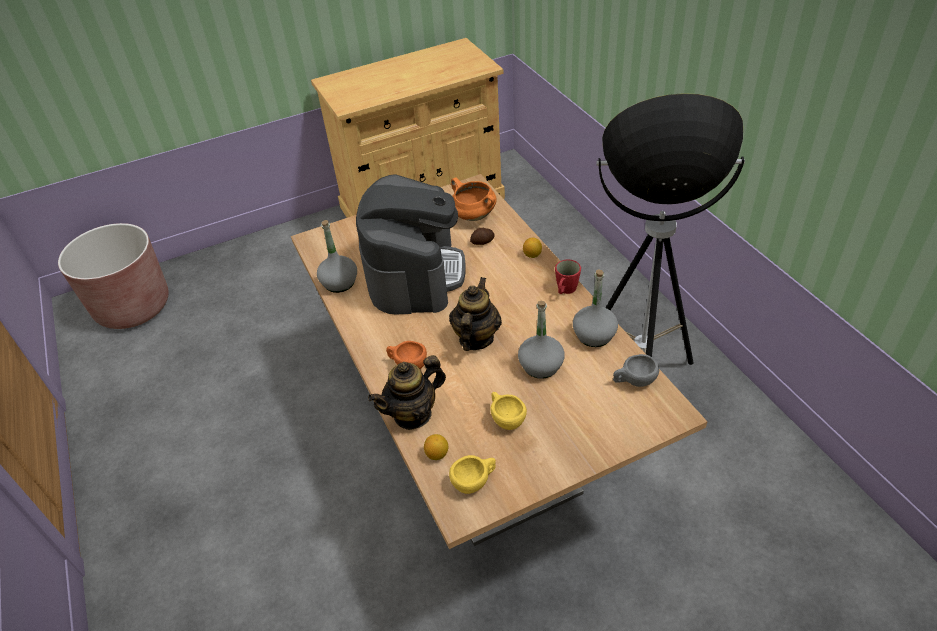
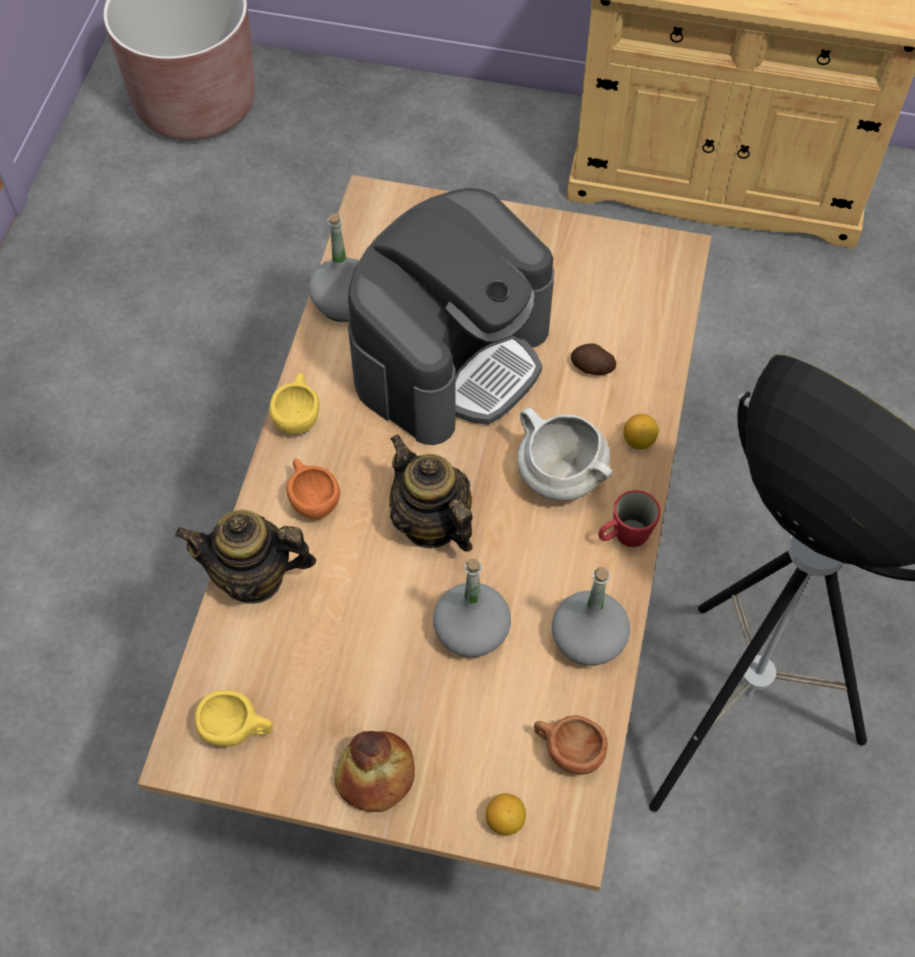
camera: 35 degrees right, 15 degrees up
(437, 454) = (230, 657): lemon -> lemon (505, 820)
(473, 216) = (623, 309): orange cooking pot -> none
(475, 338) = (431, 523): teapot -> teapot turned 90 degrees counterclockwise
(505, 418) = (353, 673): yellow cup -> yellow cup (298, 415)
(513, 286) = (559, 475): none -> white cooking pot
(563, 451) = (376, 776): none -> bread
(634, 381) = (567, 751): grey cup -> brown cup

